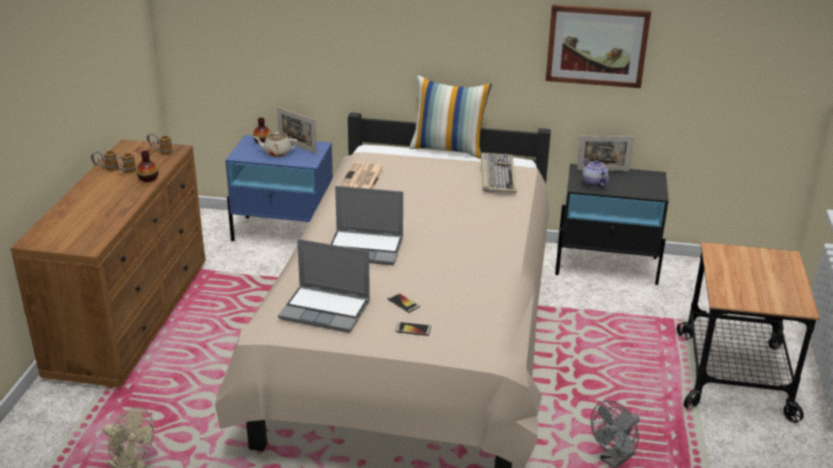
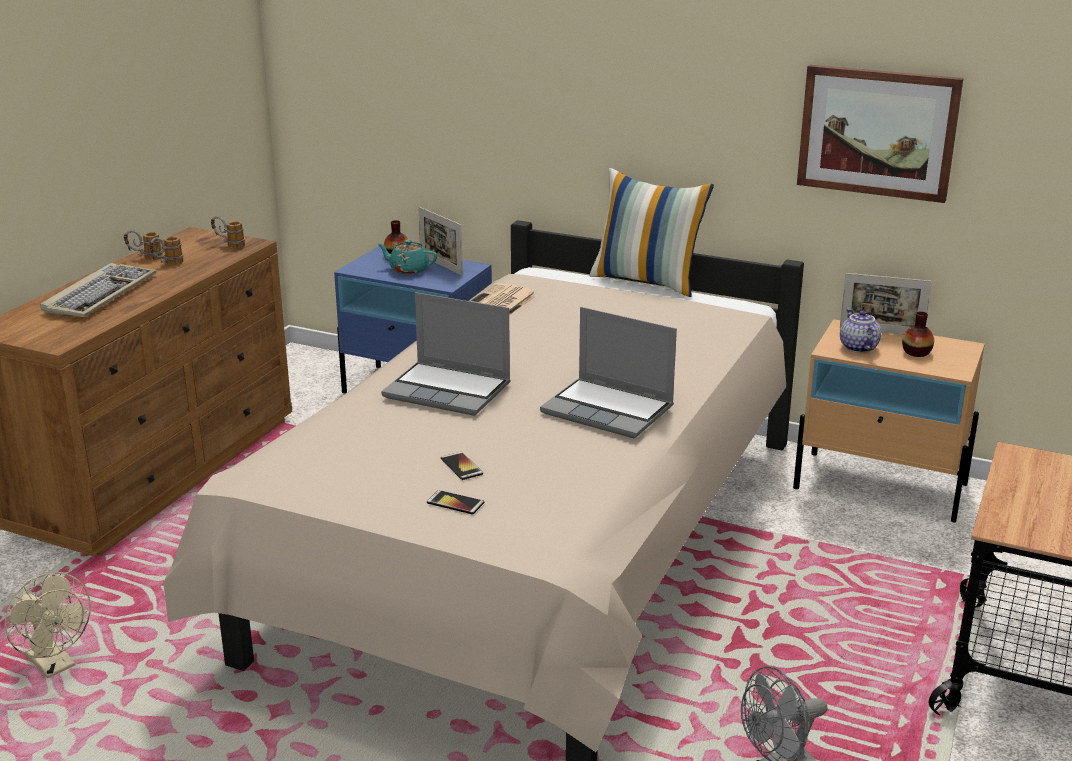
camera: 15 degrees right, 5 degrees down
(148, 178) = (191, 273): vase -> vase (916, 352)
(277, 152) = (408, 269): beige teapot -> turquoise teapot
(326, 310) = (343, 462): laptop -> laptop (609, 410)
(497, 175) = (700, 318): keyboard -> keyboard (100, 294)
(607, 266) = (881, 486): black nightstand -> beige nightstand

